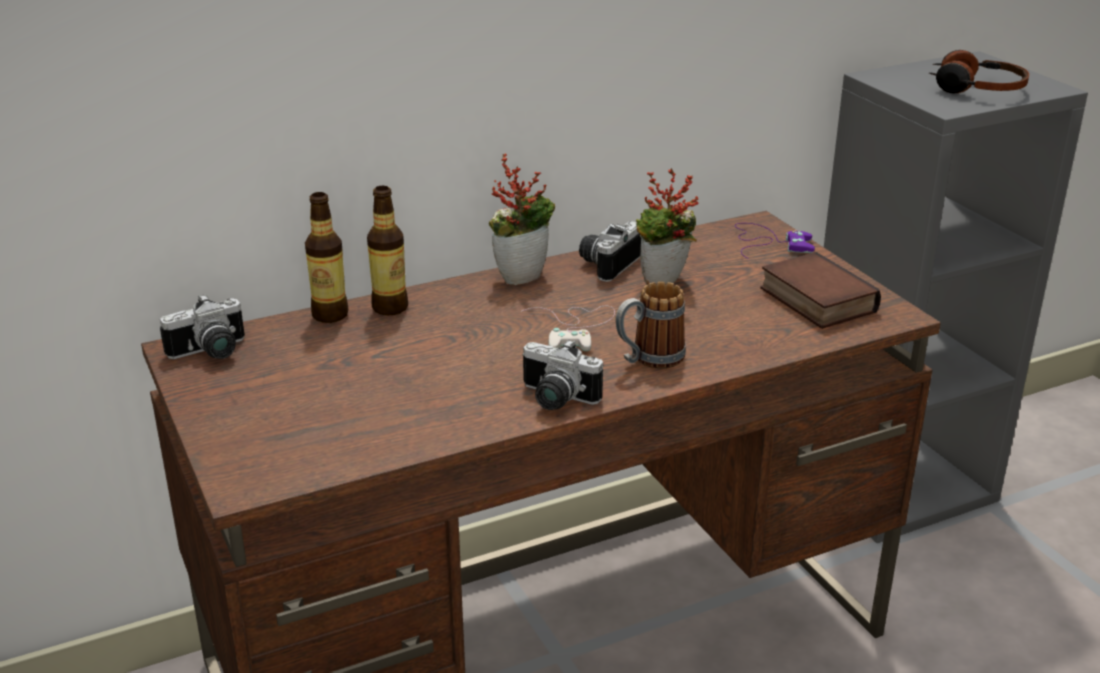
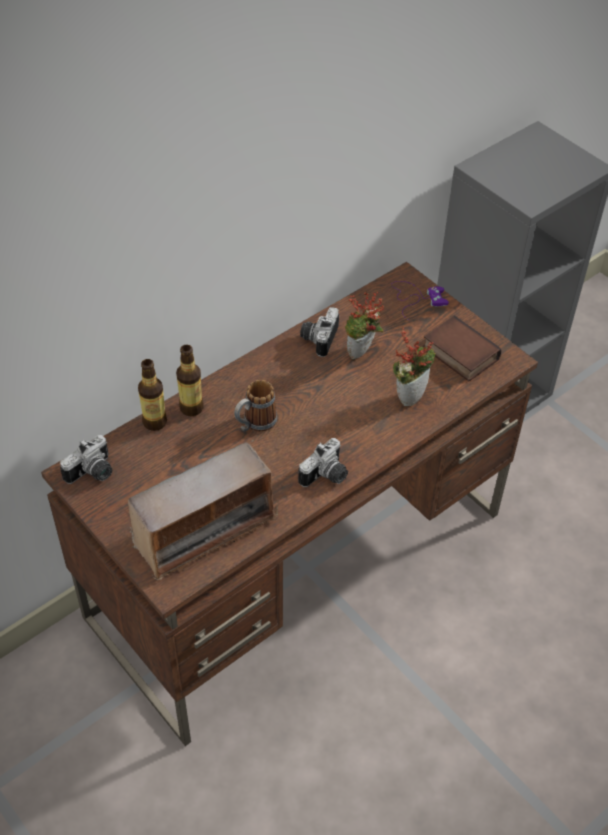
camera: 15 degrees left, 20 degrees up
(336, 432) = (205, 530): none -> radio
(521, 276) = (266, 360): potted plant -> potted plant (409, 395)
(555, 399) = (326, 476): camera -> camera turned 60 degrees counterclockwise
(576, 328) = (318, 407): white game controller -> none
(648, 359) = (372, 429): mug -> mug (255, 424)
(976, 88) = (544, 175): headphones -> none

